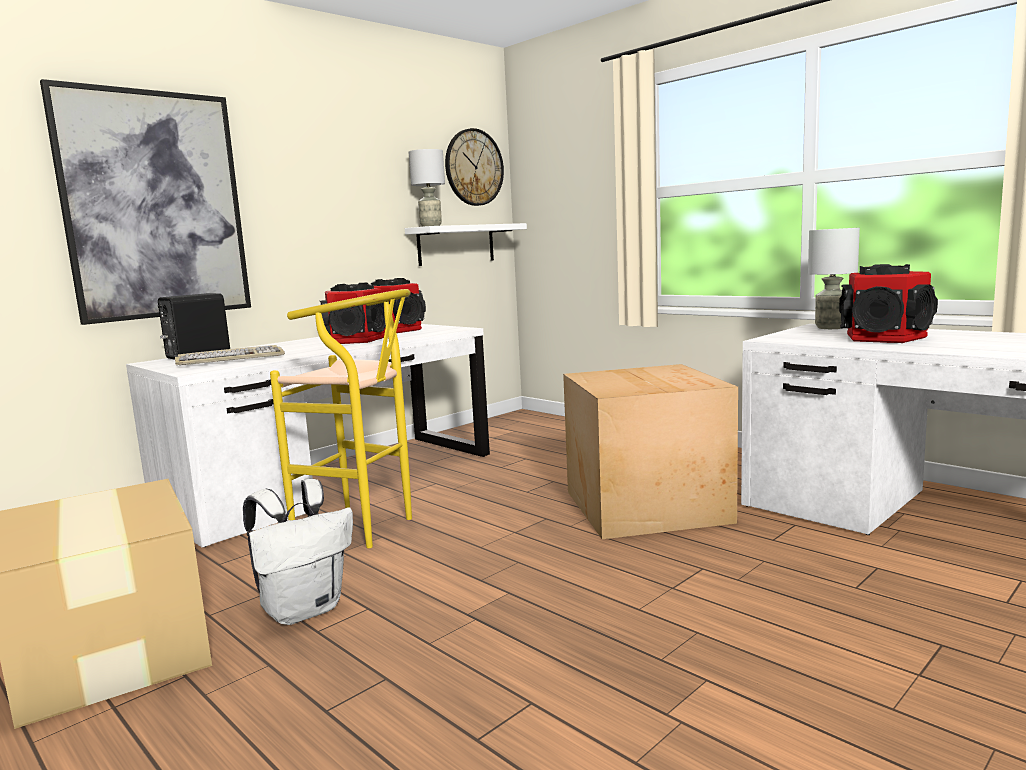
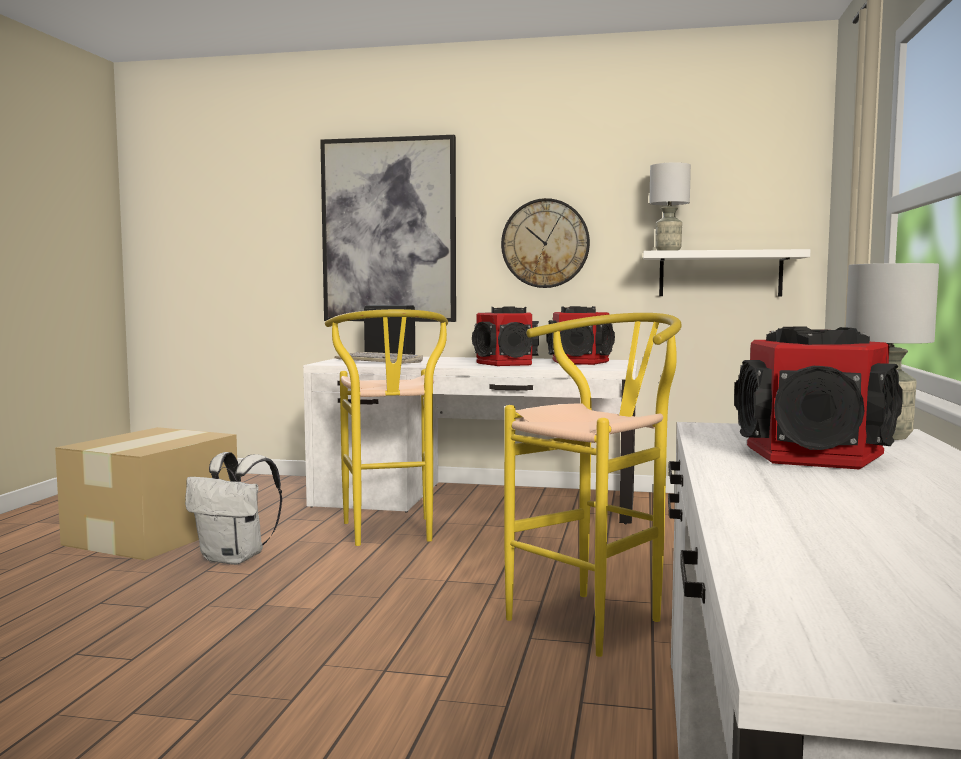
camera: 55 degrees right, 5 degrees down
(474, 167) = (761, 179): wall clock -> wall clock (545, 243)
(647, 505) = (596, 617): cardboard box -> yellow stool

